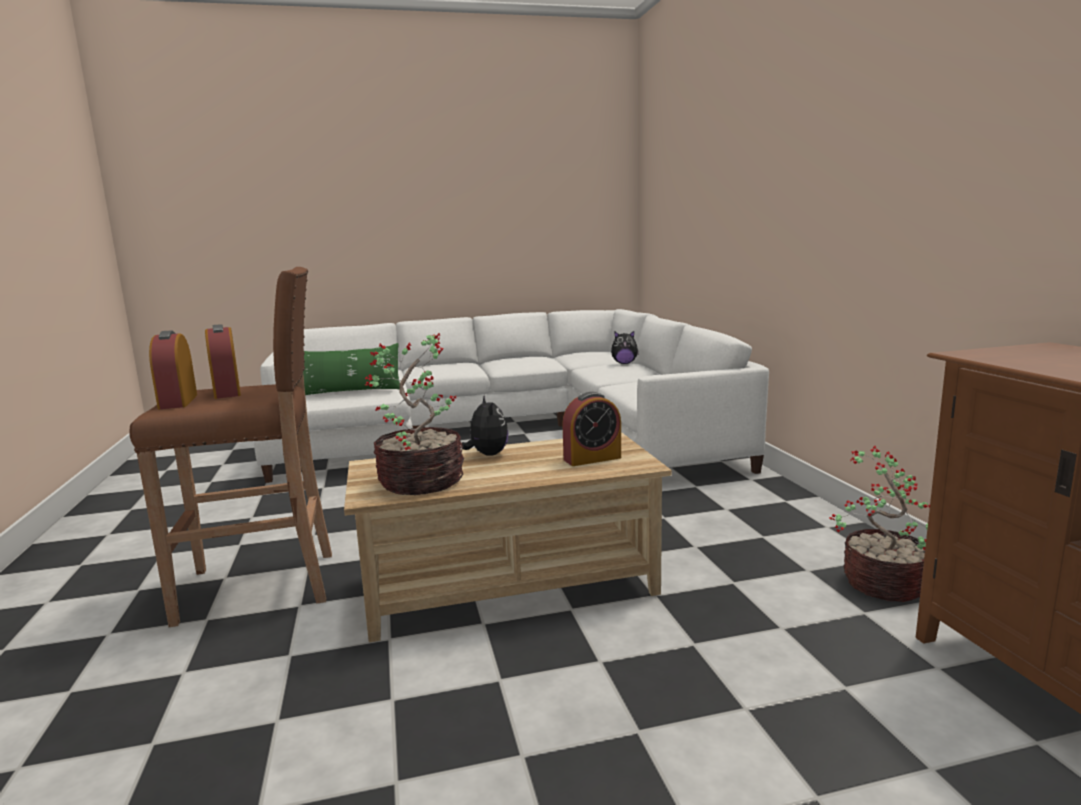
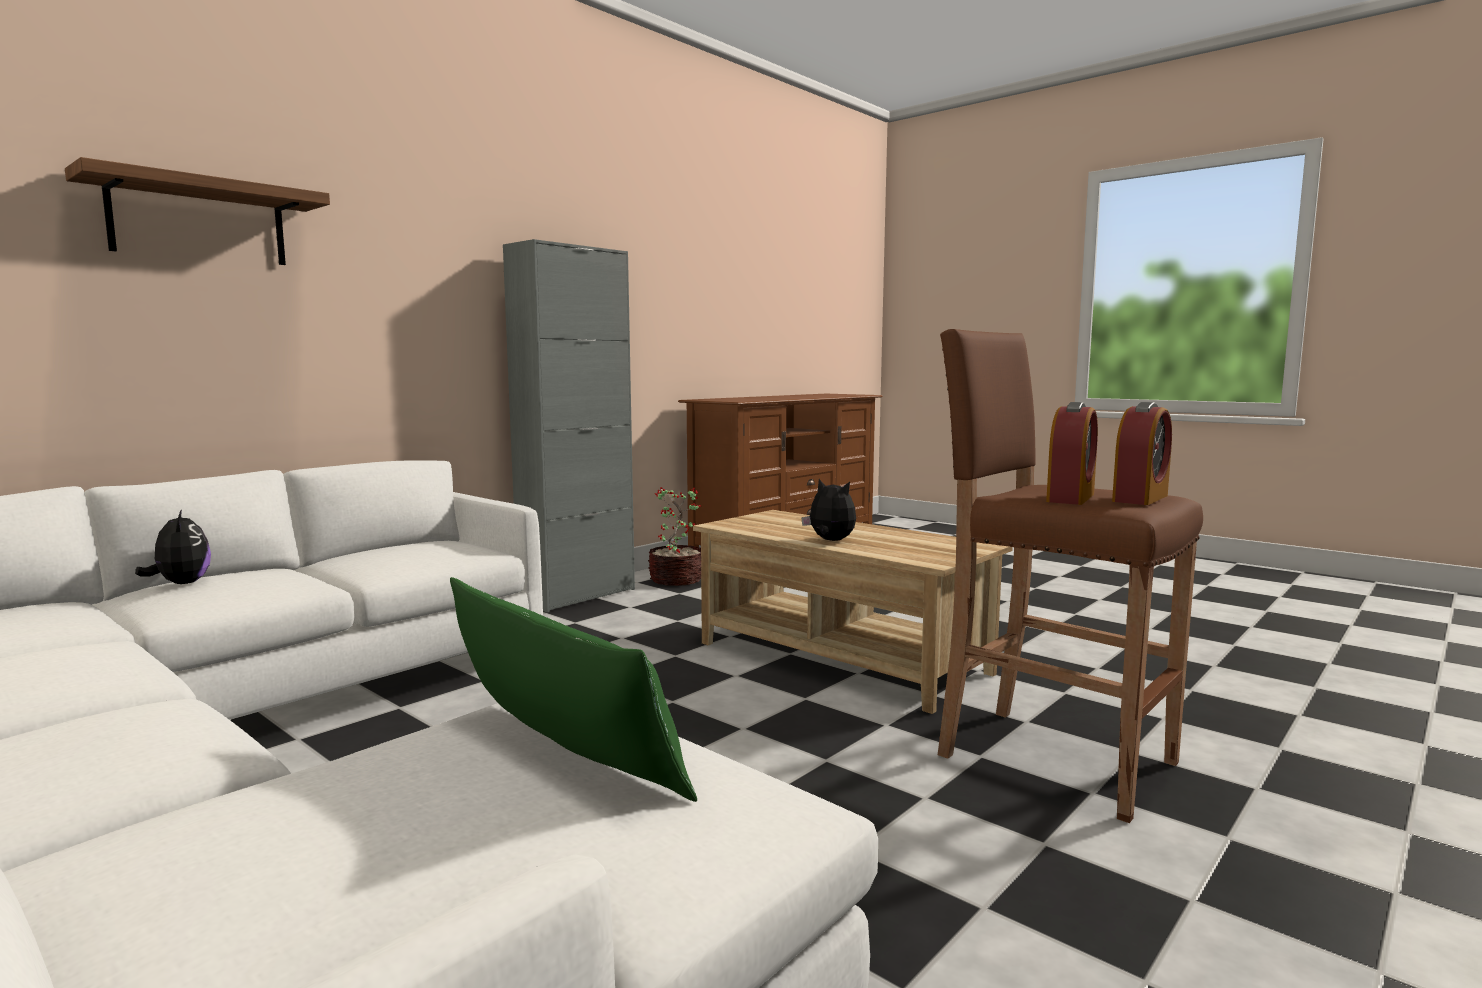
camera: 125 degrees left, 5 degrees down
(423, 481) = (923, 542): potted plant -> none
(487, 454) = (830, 541): plush toy -> plush toy turned 90 degrees clockwise
(592, 458) = (783, 521): alarm clock -> none
(713, 176) = (199, 222): none -> shelf
(823, 522) = (578, 596): none -> grey cabinet

